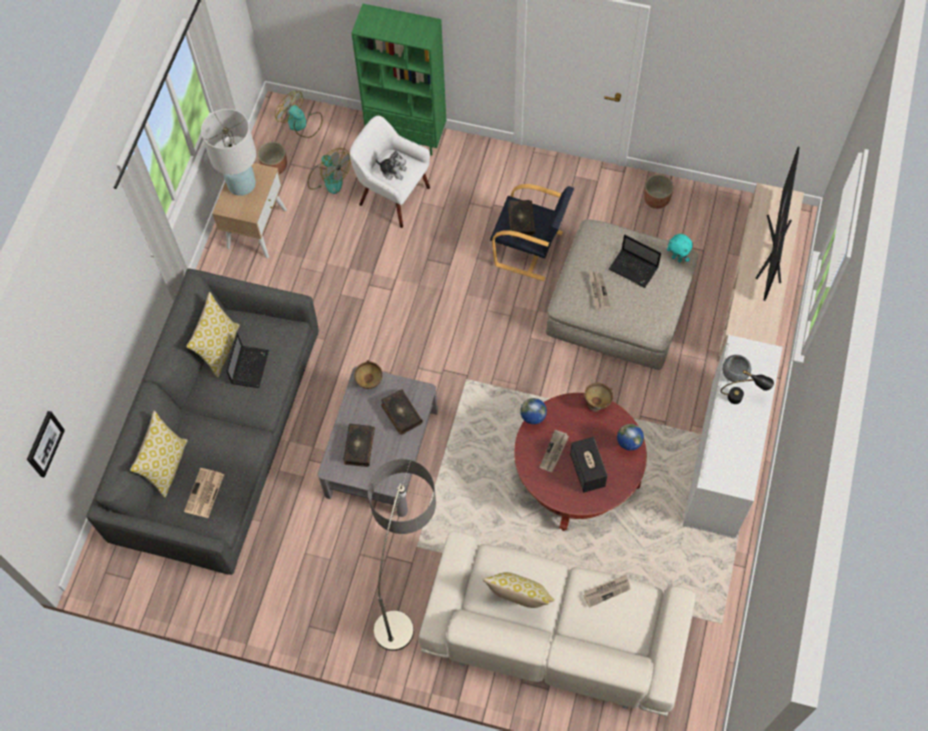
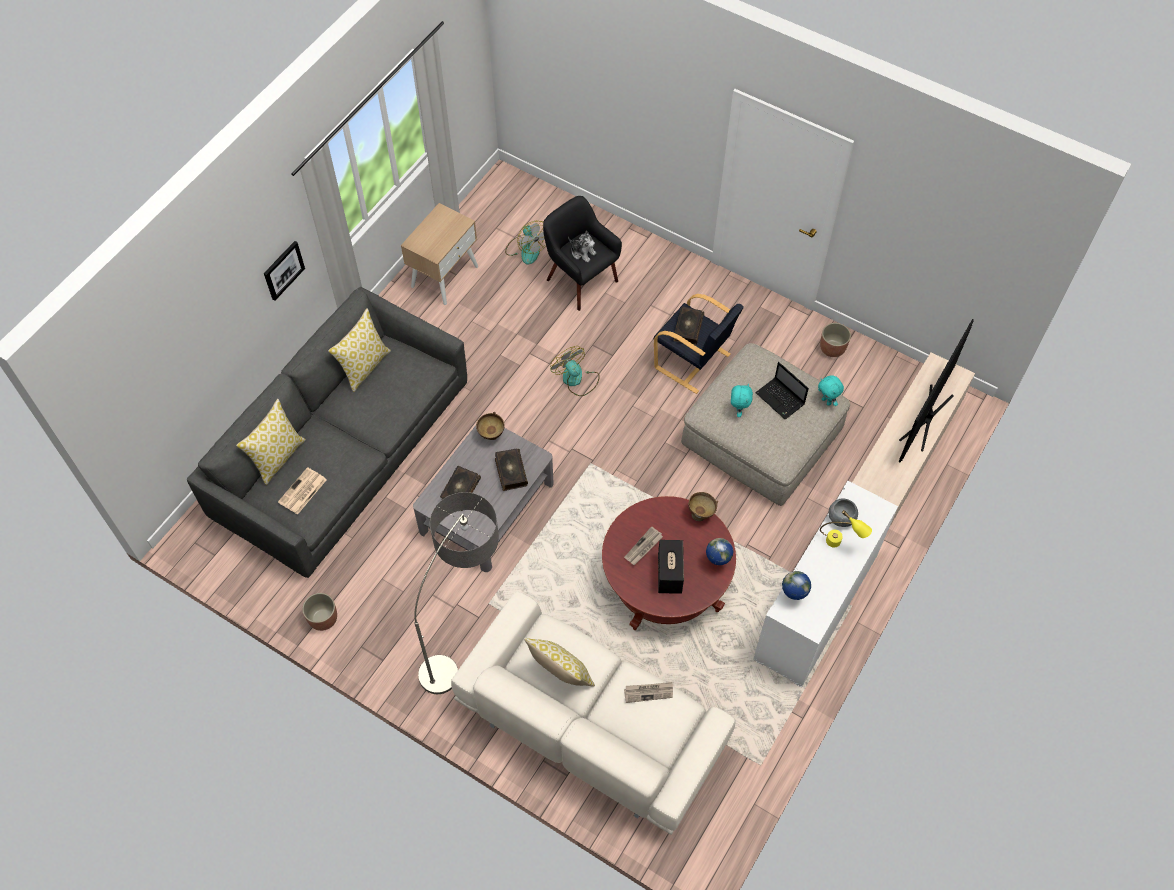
camera: 15 degrees right, 5 degrees down
(44, 444) = (160, 392): picture -> picture (283, 270)
(241, 184) = (436, 226): white table lamp -> none
(250, 366) = (386, 390): laptop -> none
(274, 167) = (481, 226): planter -> planter (323, 619)
(301, 124) = (519, 195): fan -> fan (576, 379)
(393, 196) = (581, 280): white armchair -> black armchair
(407, 137) = (613, 231): green bookcase -> none
(532, 422) = (633, 513): globe -> globe (792, 597)
(598, 291) = (738, 410): newspaper -> turquoise plush toy
(742, 398) = (840, 543): black table lamp -> yellow table lamp

